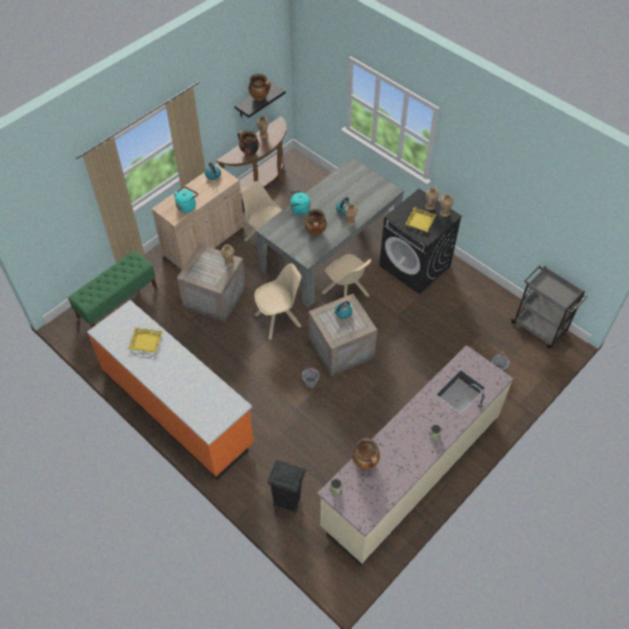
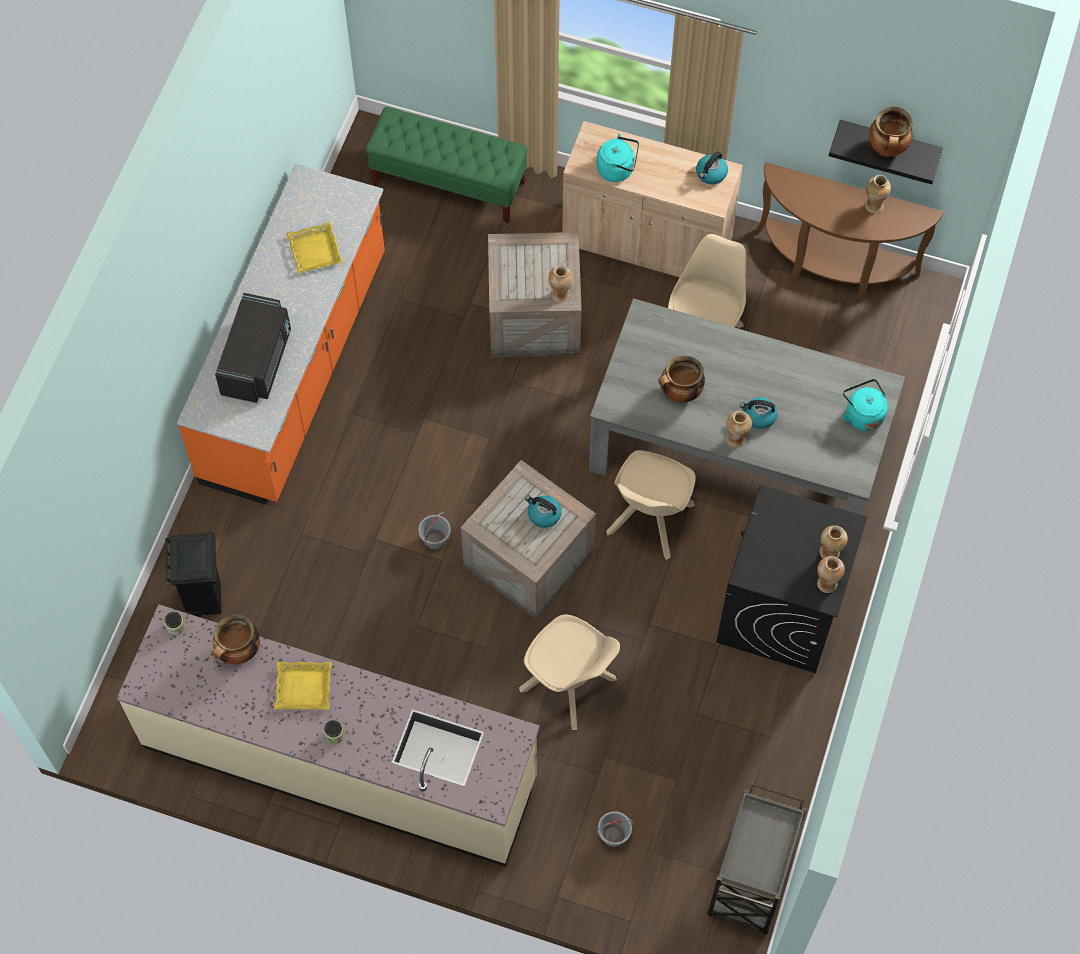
camera: 65 degrees right, 10 degrees up
(195, 391) = (258, 361): none -> black microwave
(249, 152) = (815, 203): cooking pot -> none
(279, 320) = (538, 437): beige chair -> beige chair (570, 686)
(299, 209) = (719, 344): turquoise kettle -> turquoise kettle (862, 414)
(420, 221) = (782, 549): yellow tray -> yellow tray (303, 687)

